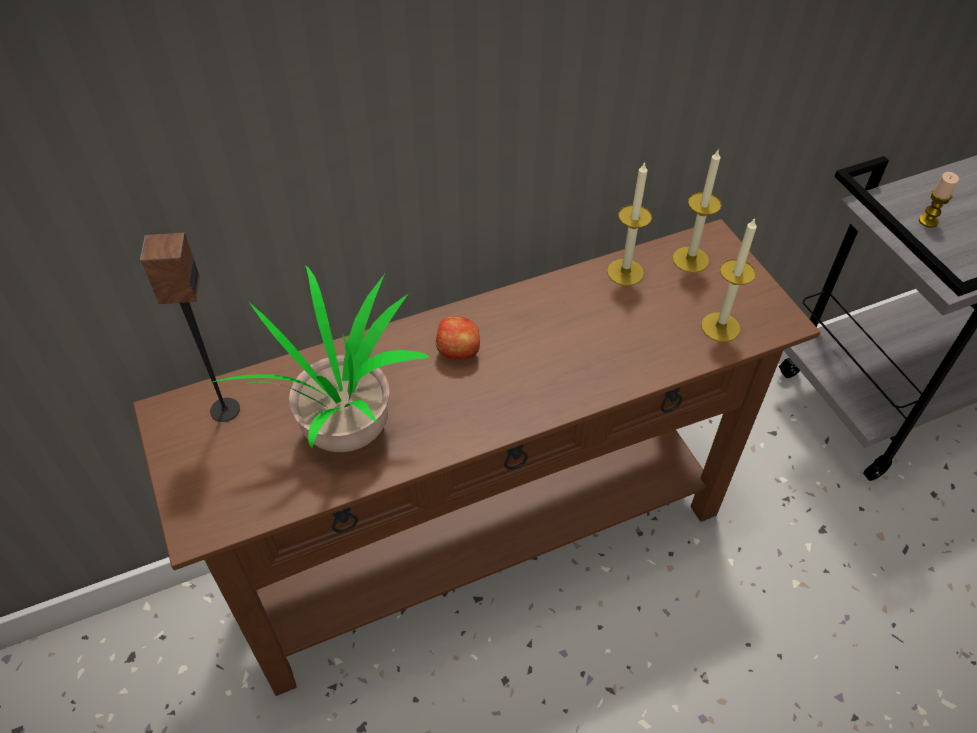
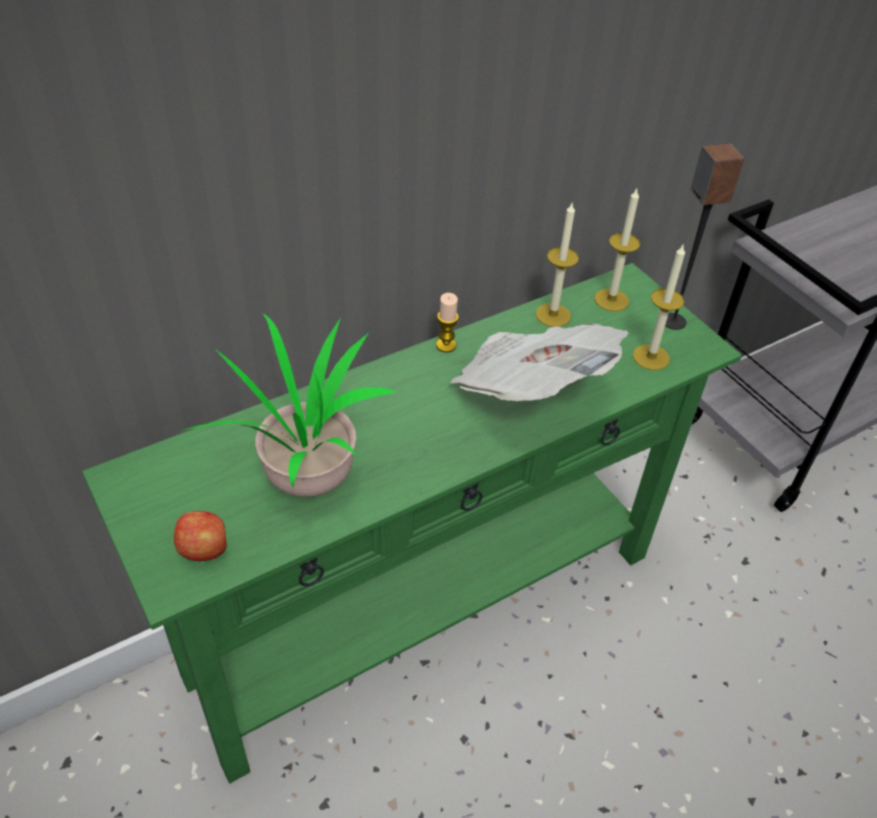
camera: 10 degrees left, 5 degrees down
(224, 410) = (180, 470): speaker -> speaker (673, 321)
(459, 352) = (407, 397): apple -> apple (205, 550)
(486, 547) = (425, 611): brown console table -> green console table
(586, 352) = (530, 389): none -> newspaper
(928, 221) = (815, 255): candle -> candle (446, 345)

